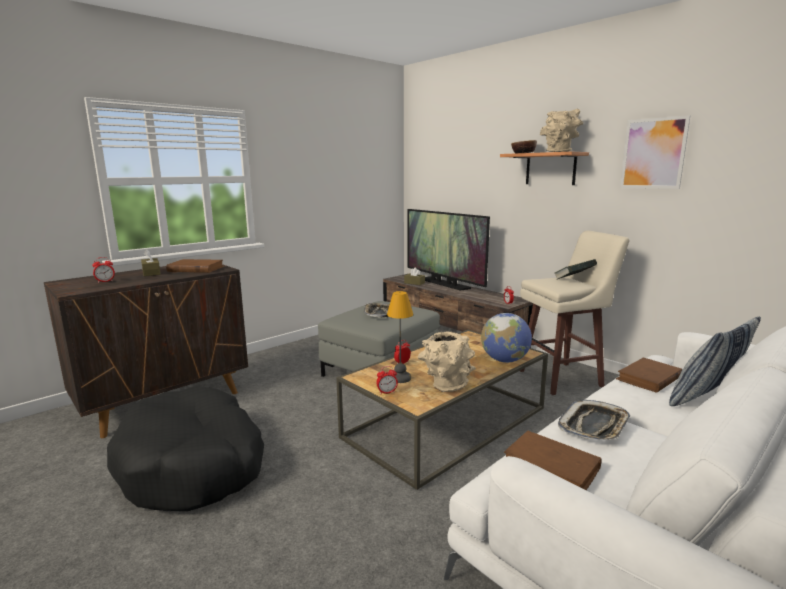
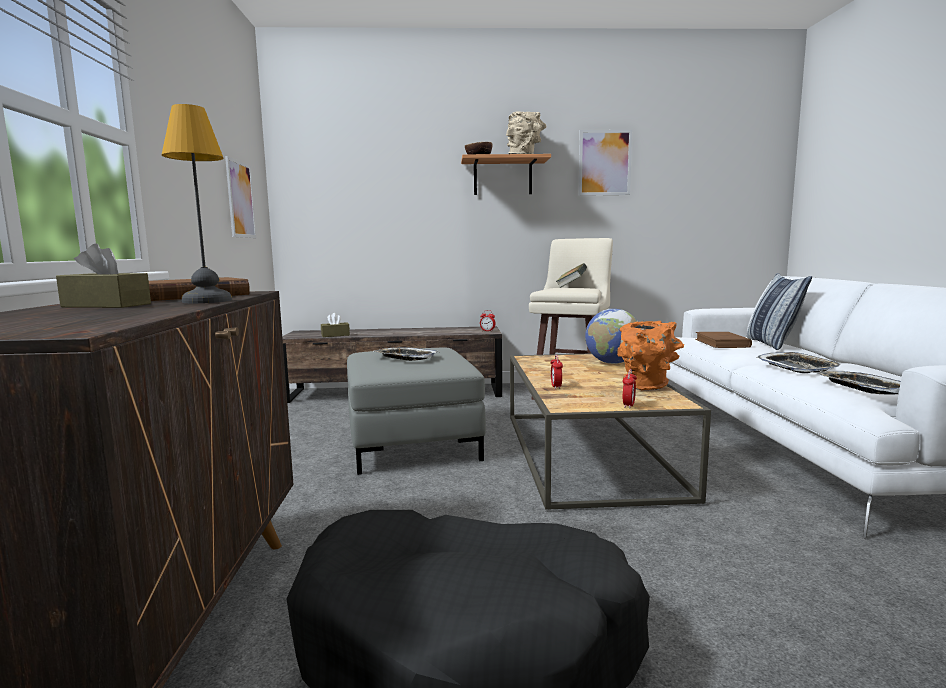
camera: 50 degrees left, 5 degrees down
(105, 281) = (61, 318): alarm clock -> none
(361, 190) = (240, 199): none -> picture
(399, 378) = (596, 395): table lamp -> table lamp (206, 301)
(444, 284) = (372, 330): television -> none
(446, 387) = (647, 387): beige vase -> orange vase
(552, 466) = (864, 388): brown book -> tray

